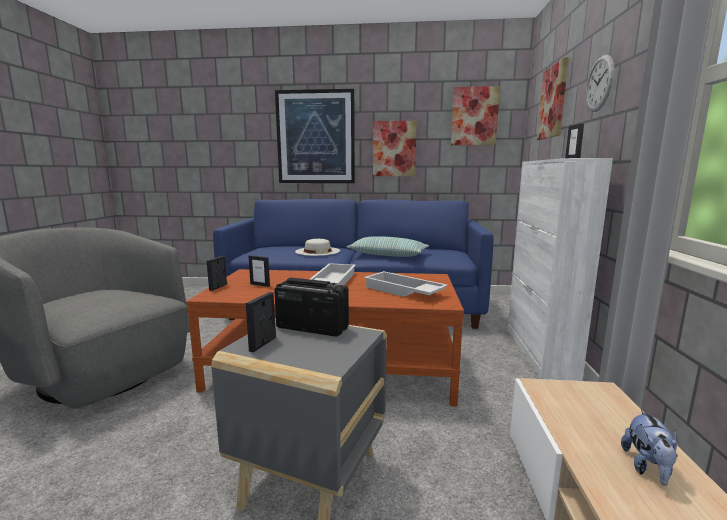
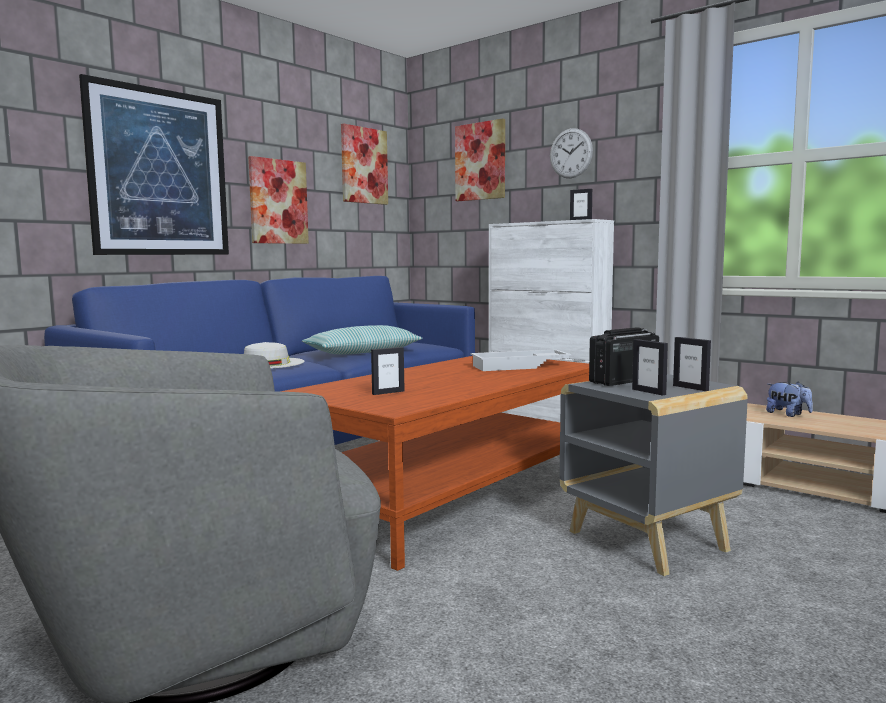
camera: 55 degrees left, 5 degrees down
(218, 287) = (358, 404): picture frame -> picture frame (690, 388)
(332, 281) = (435, 375): white tray -> none

